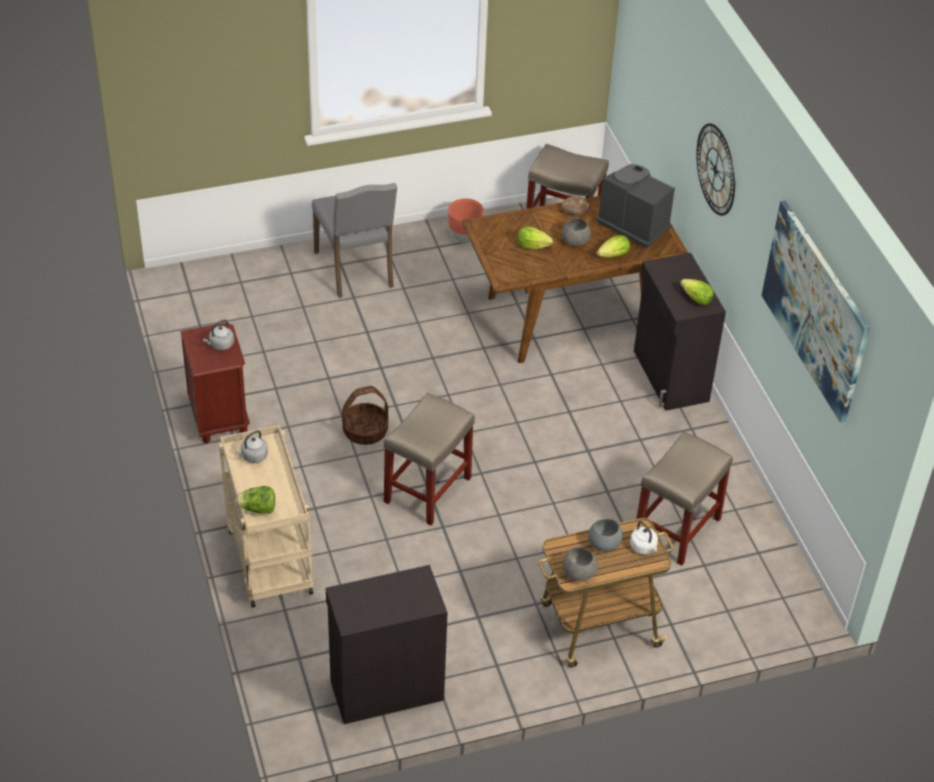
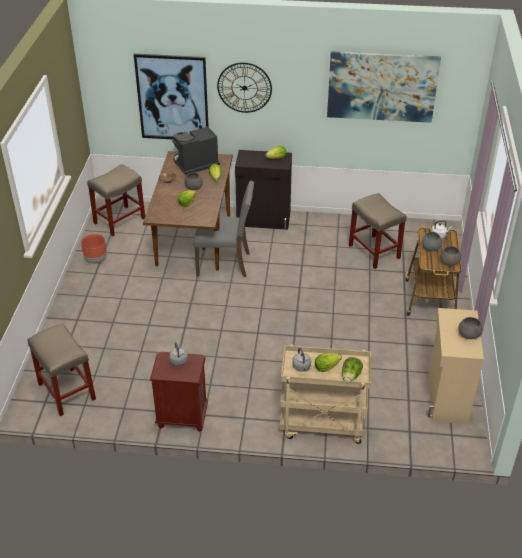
camera: 65 degrees left, 5 degrees down
(265, 480) = (326, 367): none -> lettuce
(356, 270) = (88, 314): grey chair -> grey chair (225, 263)
(365, 431) = (235, 349): basket -> none
(385, 688) = (446, 398): black cabinet -> beige cabinet
(386, 611) = (469, 334): none -> grey bowl
(428, 489) = (298, 336): beige stool -> beige stool (66, 391)
(667, 117) = (172, 98): none -> picture

